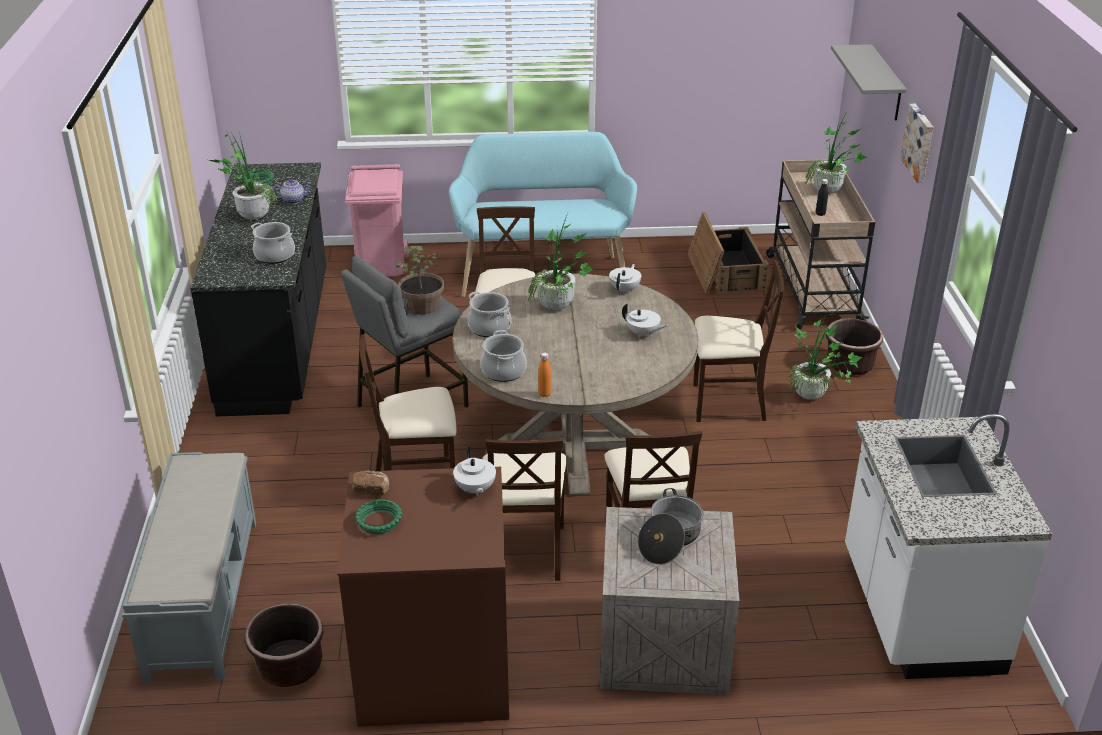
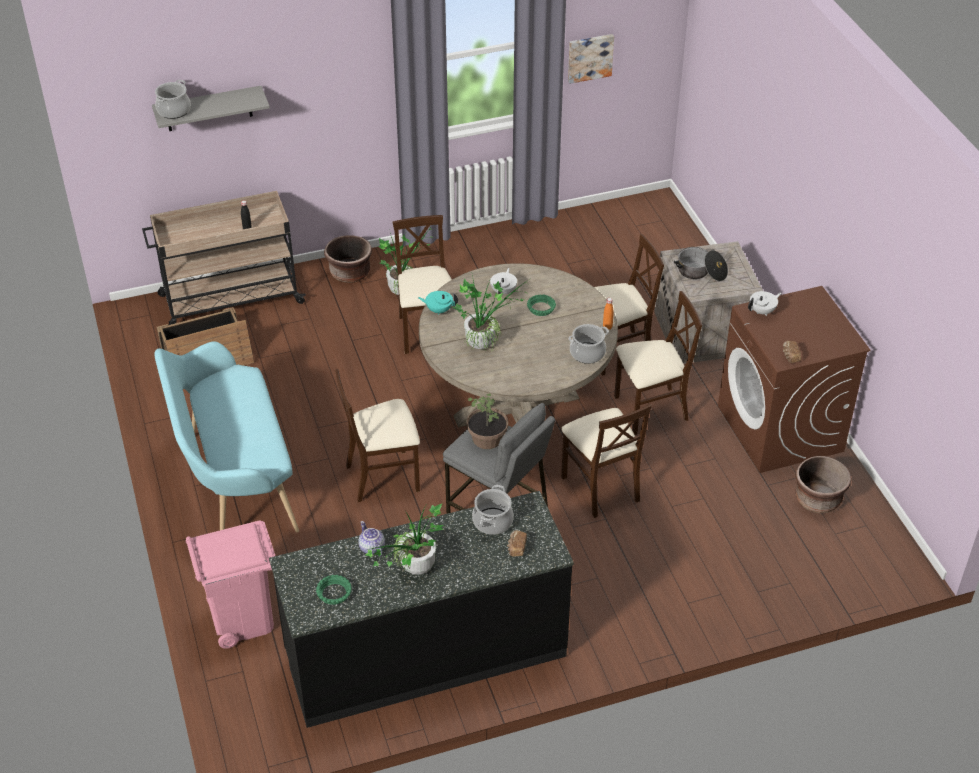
camera: 105 degrees left, 10 degrees up
(203, 595) = (782, 571): grey bench -> none
(233, 262) = (516, 548): none -> bread
(379, 521) = (816, 344): green bowl -> green bowl (541, 308)
(490, 328) = (529, 374): cooking pot -> cooking pot (174, 110)
(625, 289) = (439, 310): white teapot -> turquoise teapot
(830, 193) = (204, 225): potted plant -> none
(917, 613) = (622, 235): white counter -> none
(919, 142) = (312, 98): picture -> picture (589, 57)

